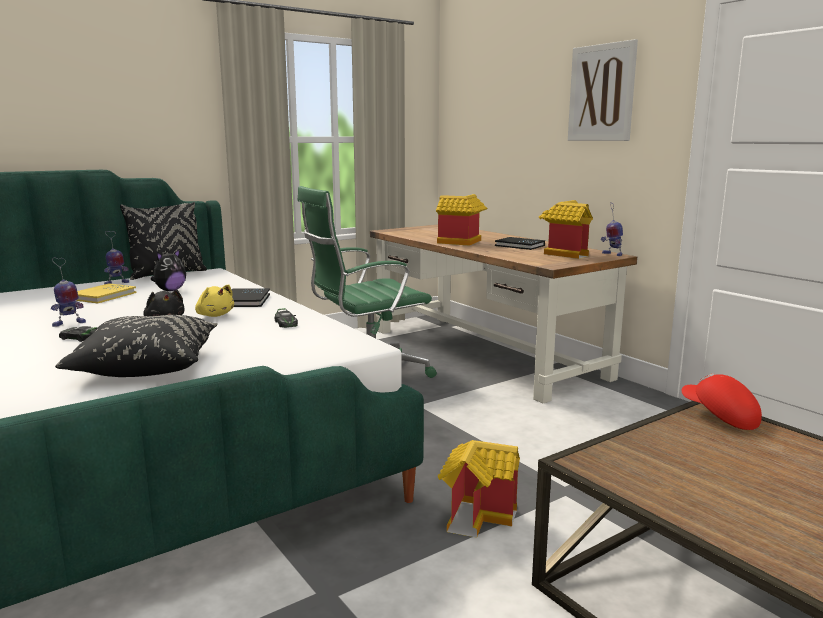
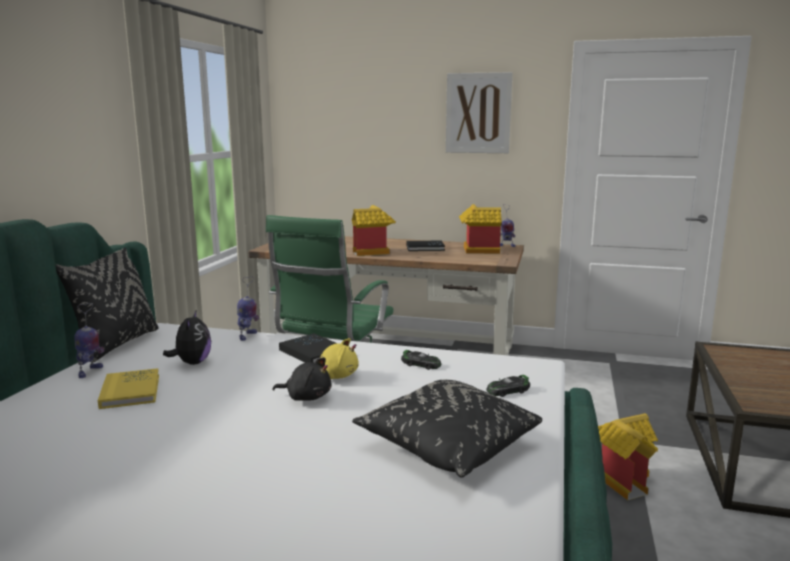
camera: 40 degrees left, 0 degrees up
(68, 324) = (209, 436): toy robot -> toy robot (247, 336)
(80, 338) = (282, 446): toy car -> toy car (508, 390)
(719, 417) = (731, 352): red cap -> none

